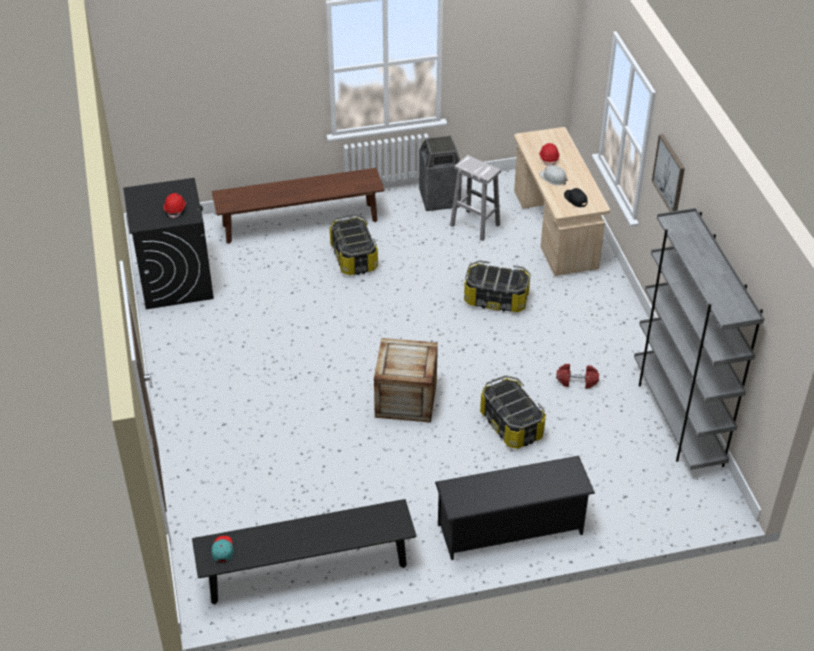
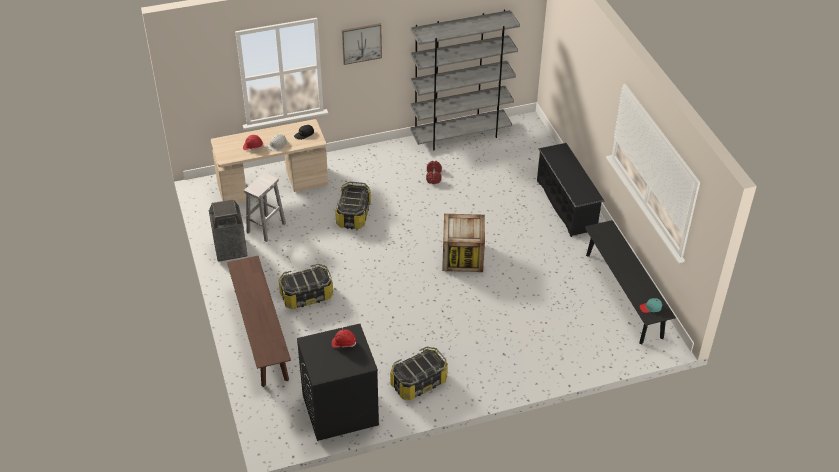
camera: 95 degrees left, 0 degrees up
(511, 425) = (478, 206): storage box -> storage box (419, 383)

